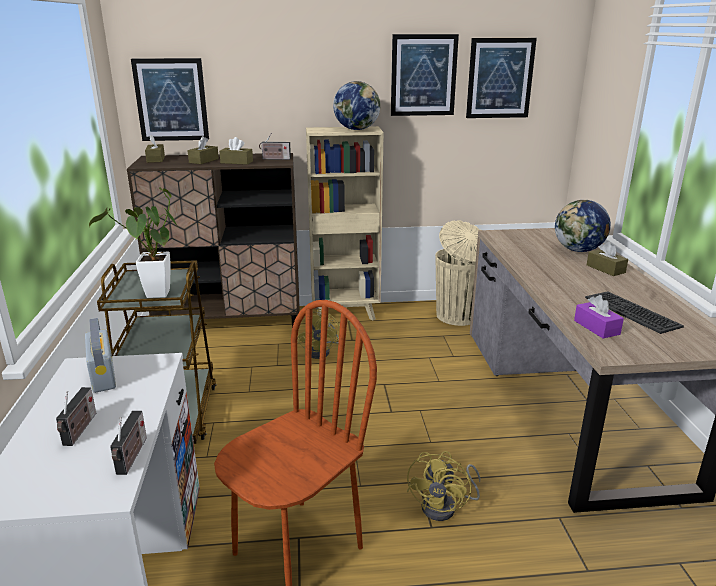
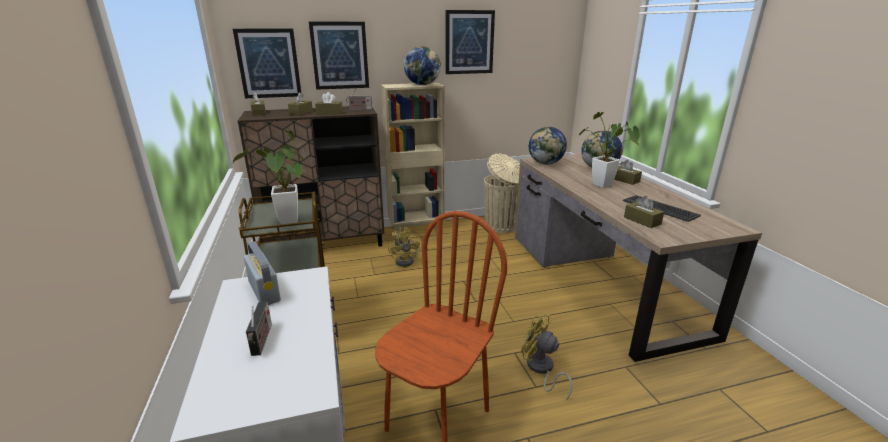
camera: 10 degrees left, 0 degrees up
(131, 457) = (320, 359): radio -> none
(445, 507) = (541, 369): yellow fan -> yellow fan turned 120 degrees clockwise
(499, 78) = (524, 44): picture -> picture (340, 55)
(509, 239) = (546, 163): none -> globe
(573, 276) = (605, 186): none -> potted plant
(596, 327) = (642, 221): purple tissue box -> brown tissue box

